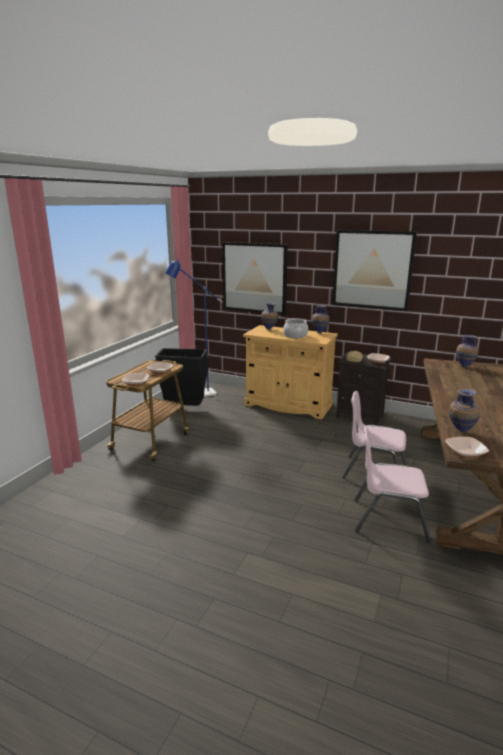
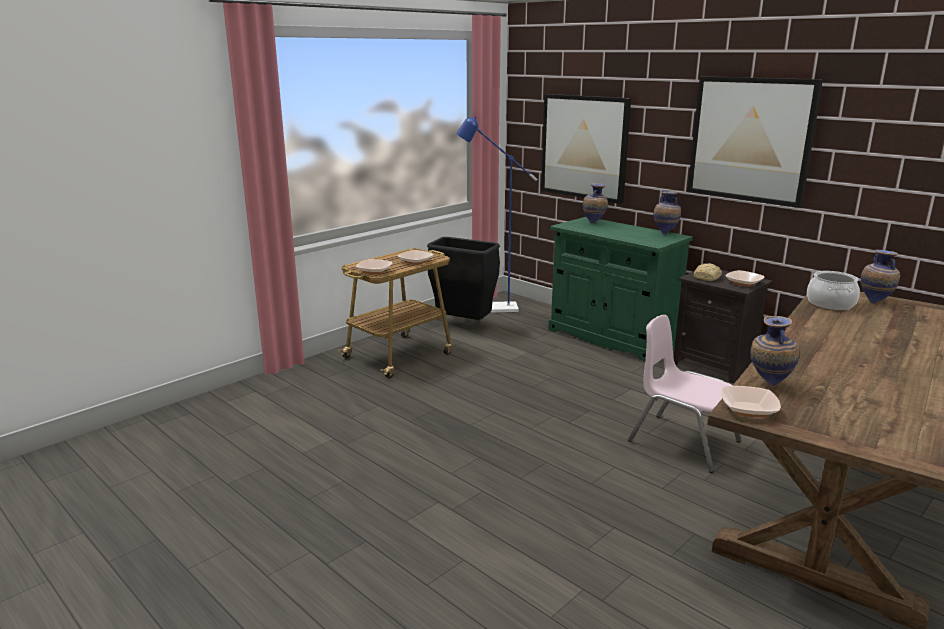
camera: 20 degrees right, 0 degrees up
(288, 405) = (611, 337): beige cabinet -> green cabinet
(295, 335) = (624, 233): cooking pot -> cooking pot (831, 304)
(389, 518) = (661, 504): pink chair -> none

